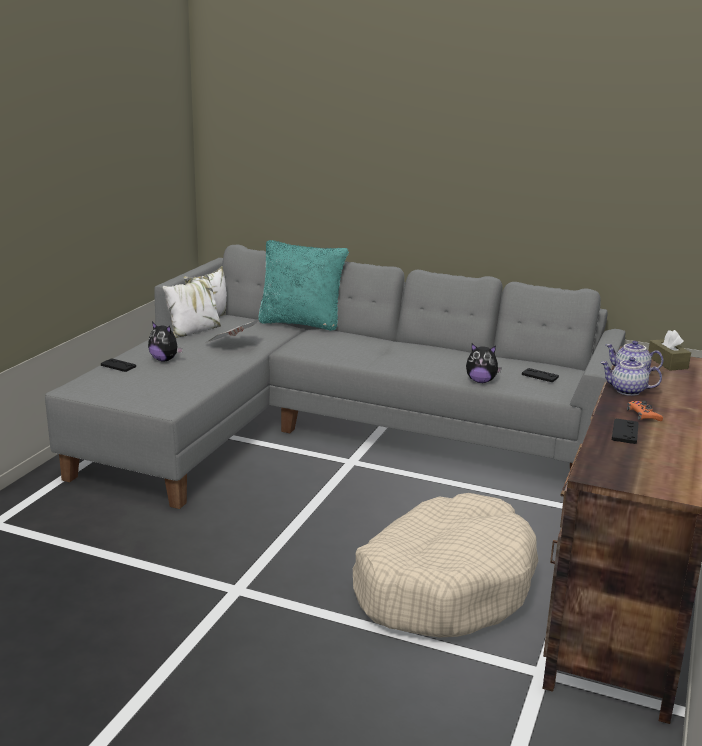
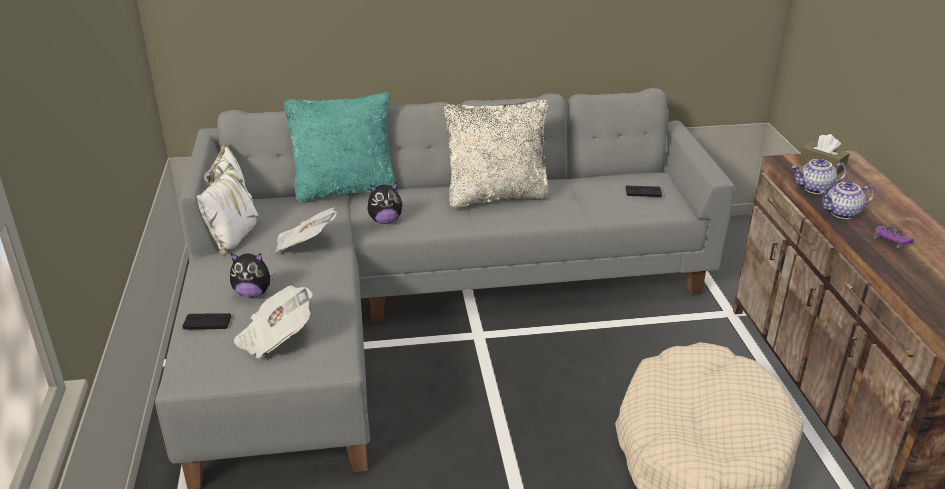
camera: 30 degrees left, 10 degrees up
(147, 384) = (275, 338): none -> newspaper
(410, 353) = (497, 198): none -> beige pillow
(481, 381) = (596, 214): plush toy -> plush toy (385, 220)
(625, 432) = (907, 268): black game controller -> none
(643, 415) = (891, 240): orange game controller -> purple game controller

